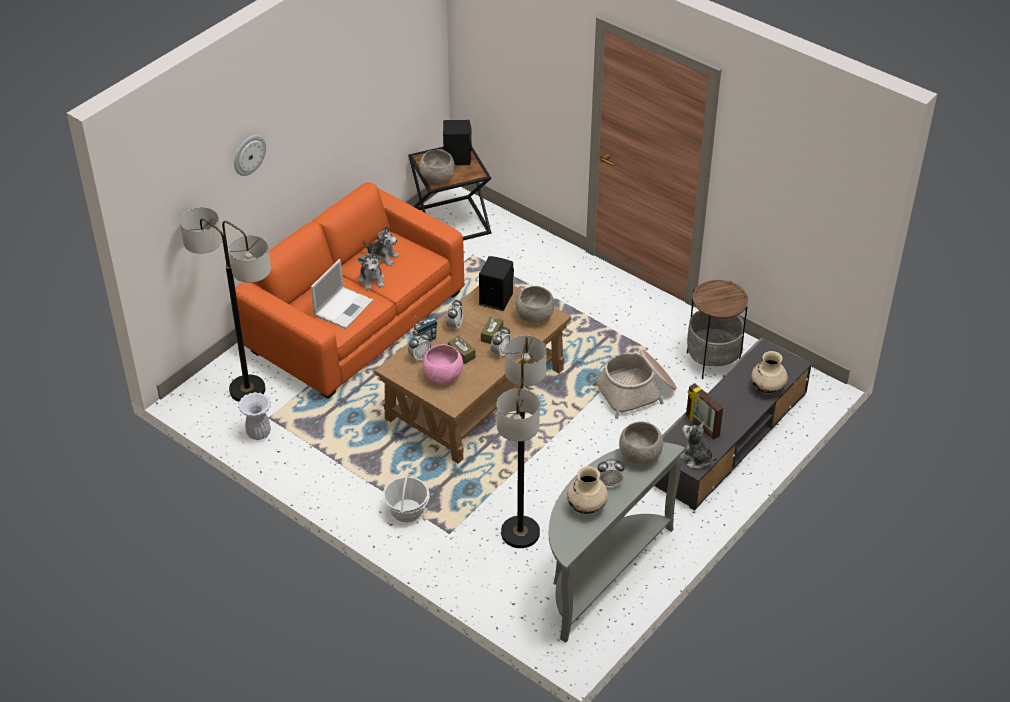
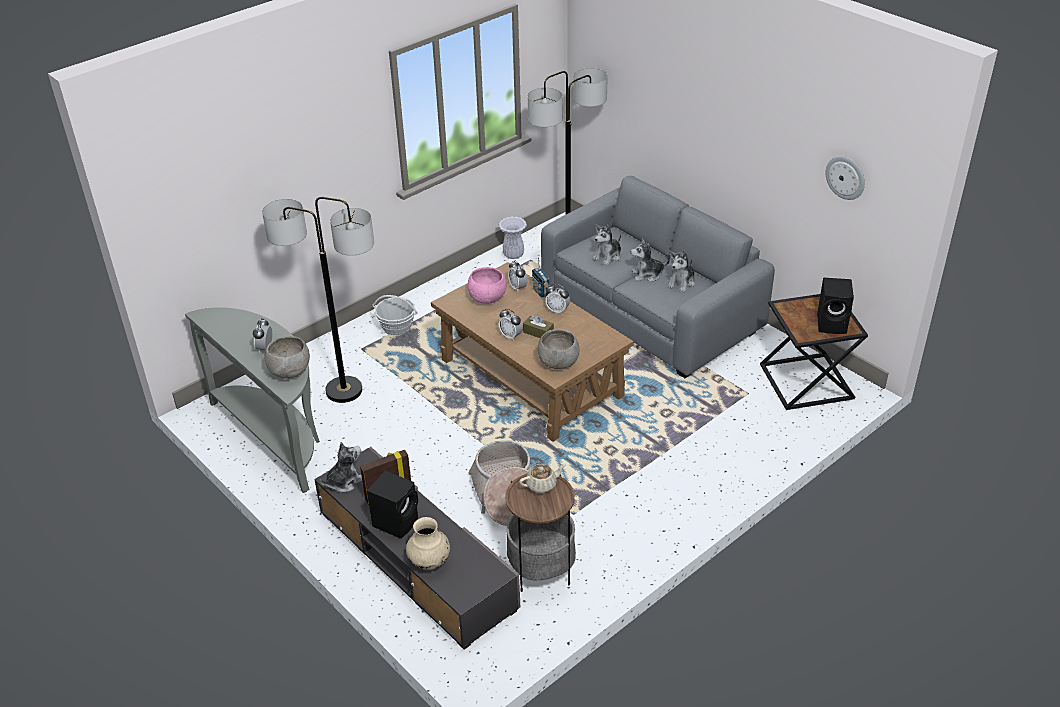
camera: 100 degrees right, 5 degrees down
(249, 154) = (671, 88): wall clock -> wall clock (846, 177)
(344, 307) = (608, 256): laptop -> plush toy
(354, 320) = (651, 310): orange sofa -> grey sofa
(437, 179) = (791, 307): grey bowl -> none
(461, 354) = (515, 312): brown tissue box -> none
(495, 298) = (593, 339): black speaker -> black speaker (396, 521)
(586, 506) = (245, 331): beige vase -> none
(708, 297) = (542, 485): none -> beige teapot

